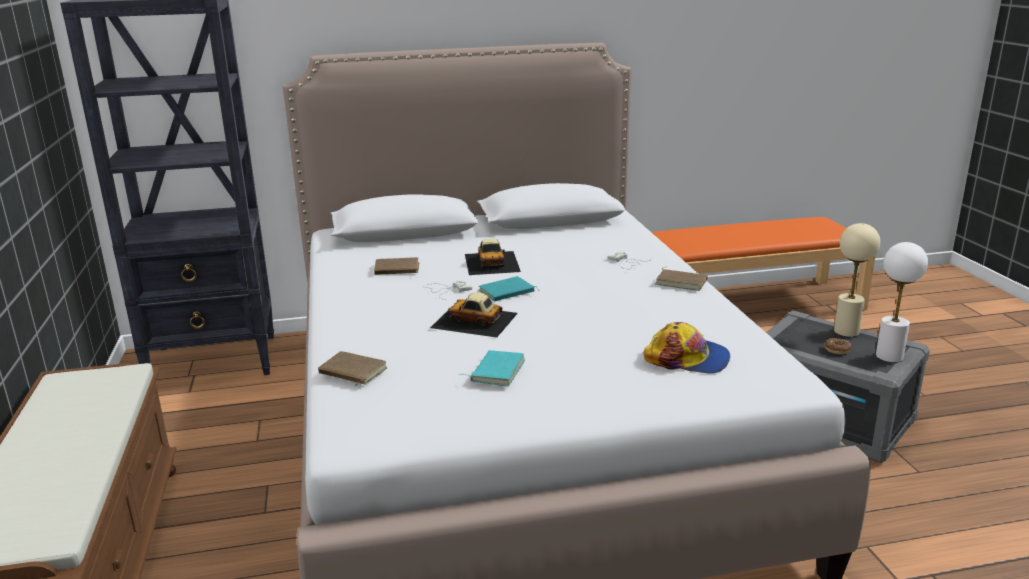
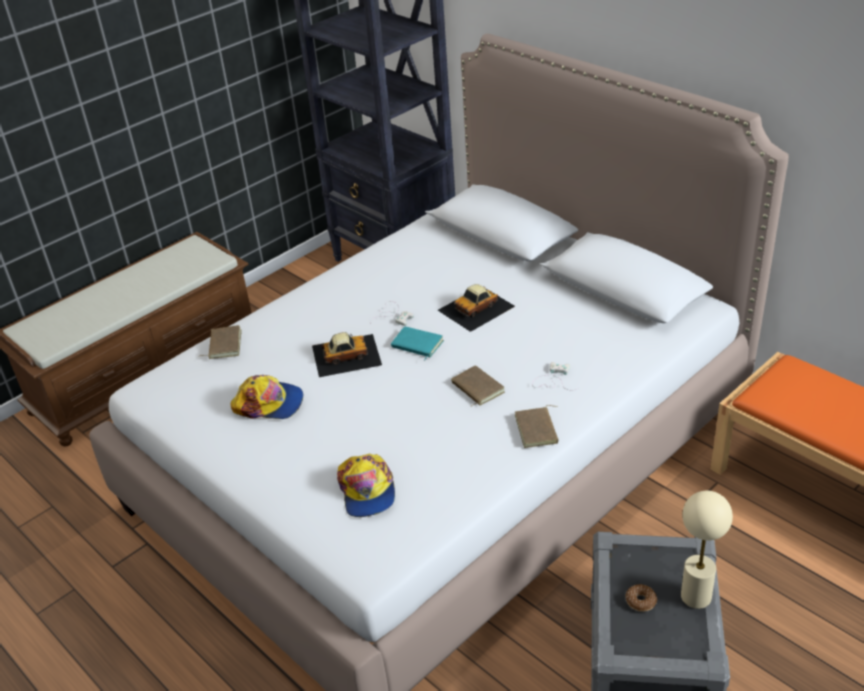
camera: 60 degrees right, 15 degrees up
(396, 270) = (414, 272): brown book -> brown book (476, 388)
(474, 320) = (346, 355): toy car -> toy car turned 90 degrees clockwise
(496, 371) = (269, 403): turquoise book -> cap
(889, 356) = (662, 648): white table lamp -> none

